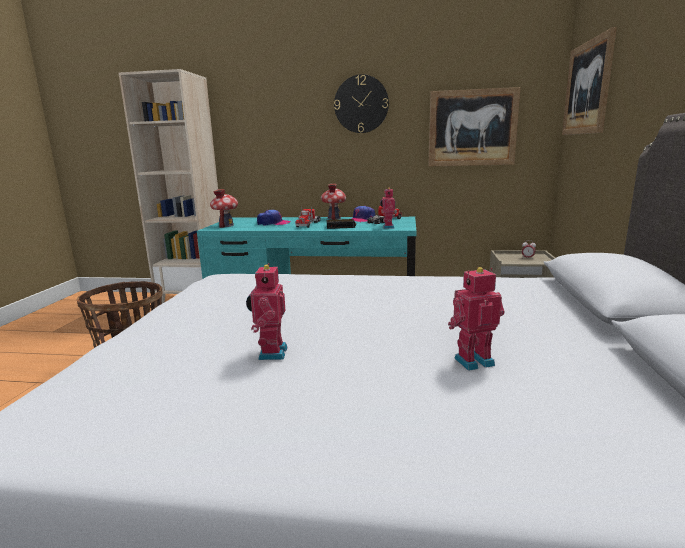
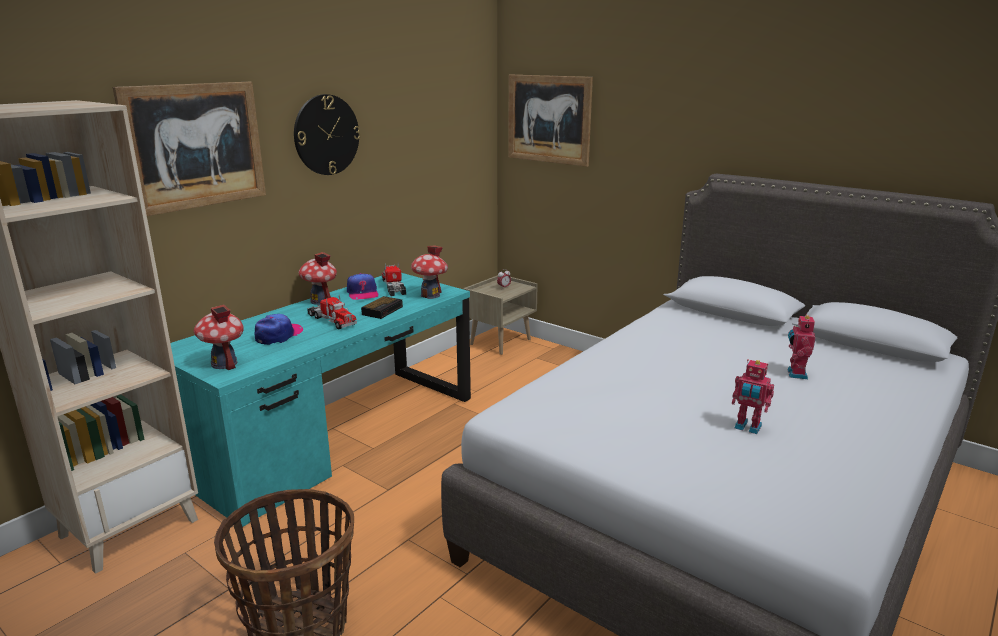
camera: 60 degrees left, 5 degrees up
(387, 227) = (430, 295): toy robot -> toy house
(472, 128) = (435, 155): picture -> picture (195, 146)

